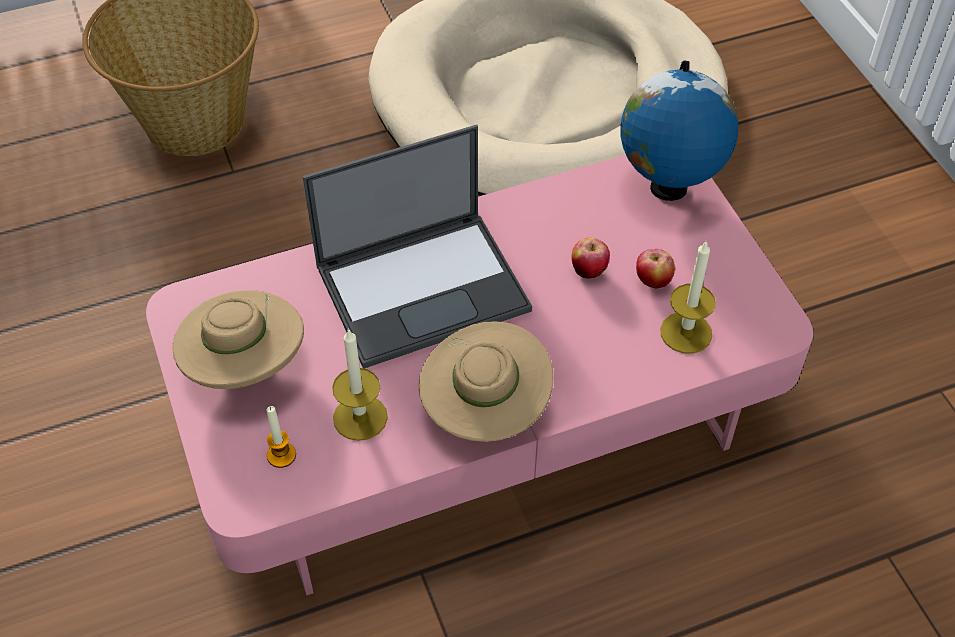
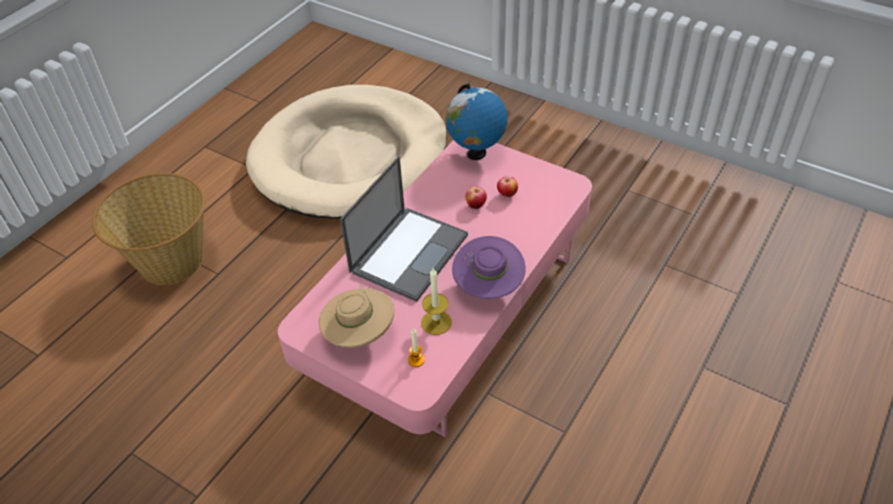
camera: 35 degrees left, 5 degrees down
(485, 410) = (488, 286): beige hat -> purple hat
(686, 332) = (540, 207): candle -> none

